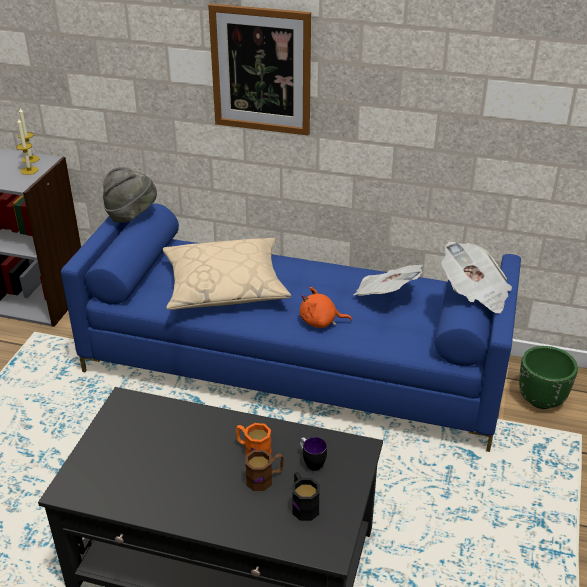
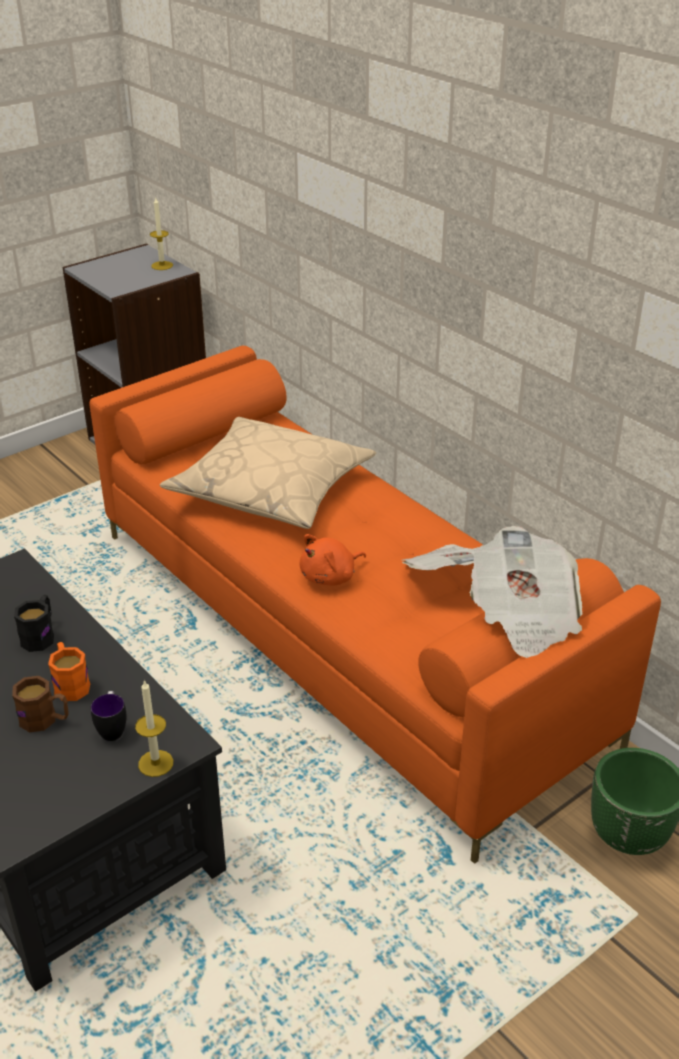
camera: 35 degrees right, 0 degrees up
(29, 170) = (145, 277): candle -> candle (155, 763)
(131, 215) = (223, 365): grey hat -> none
(261, 70) = (381, 207): picture -> none
(295, 366) = (342, 634): blue sofa -> orange sofa
(303, 505) = (48, 770): black mug -> black mug (40, 635)
(321, 322) = (330, 577): orange plush toy -> orange plush toy turned 75 degrees counterclockwise

